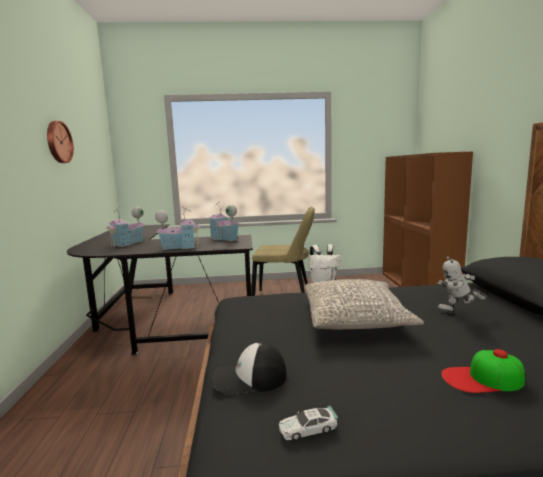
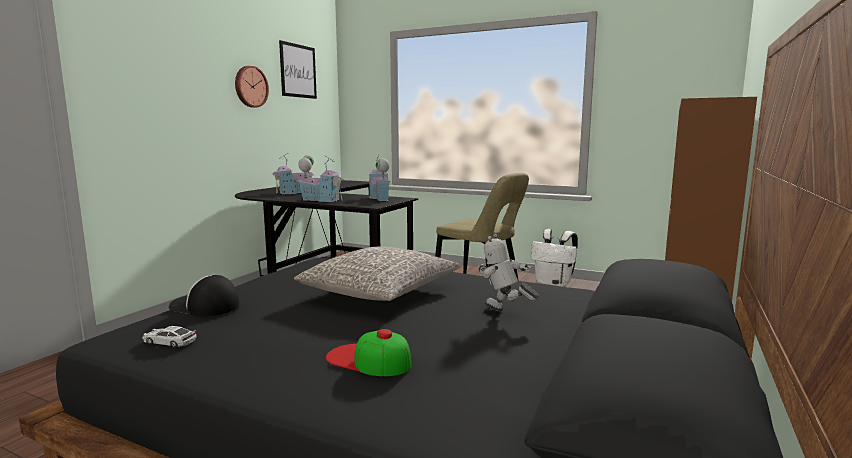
camera: 30 degrees right, 0 degrees up
(87, 127) = (298, 71): none -> picture

